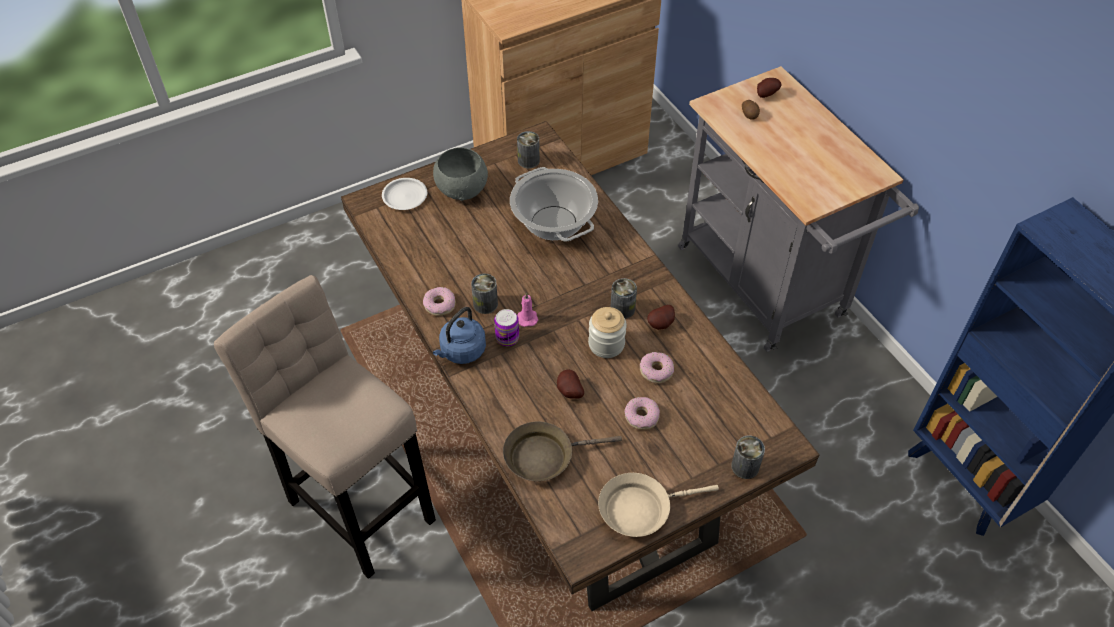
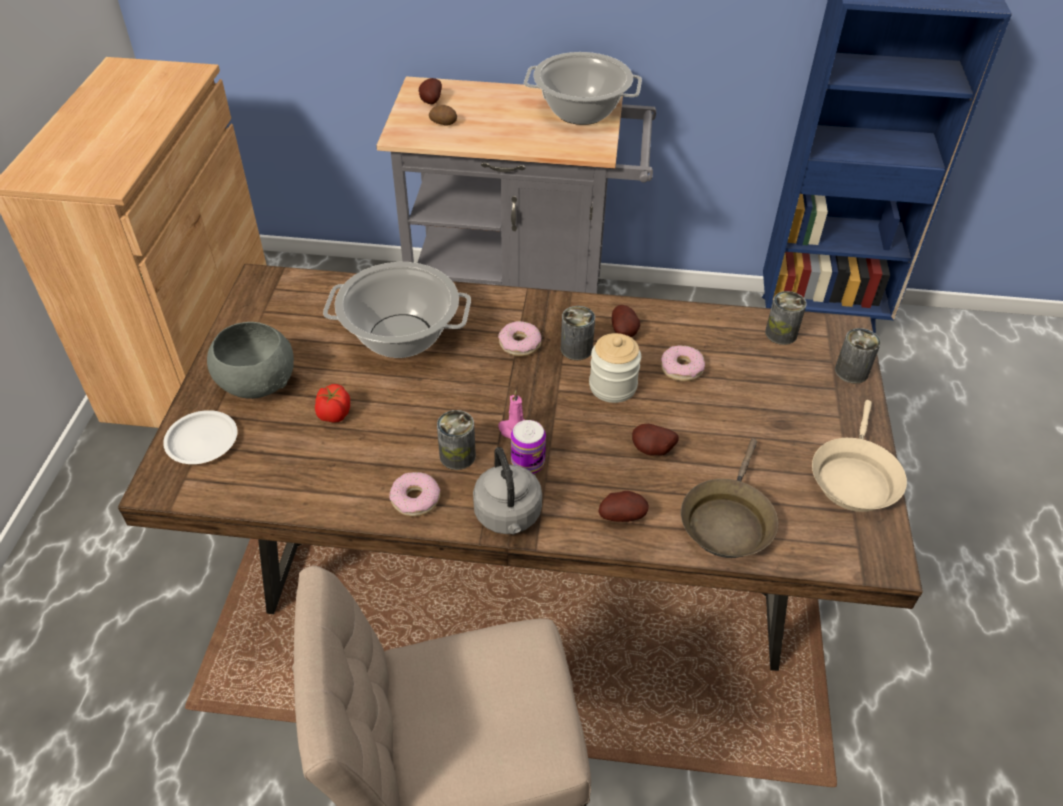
camera: 55 degrees left, 5 degrees down
(461, 351) = (508, 516): blue kettle -> grey kettle
(468, 234) = (334, 414): none -> tomato
(505, 402) = (622, 515): none -> potato
(528, 160) = (285, 307): can -> can (781, 334)
(642, 416) = (733, 411): donut -> donut (520, 344)
(848, 172) = (581, 111): none -> cooking pot

